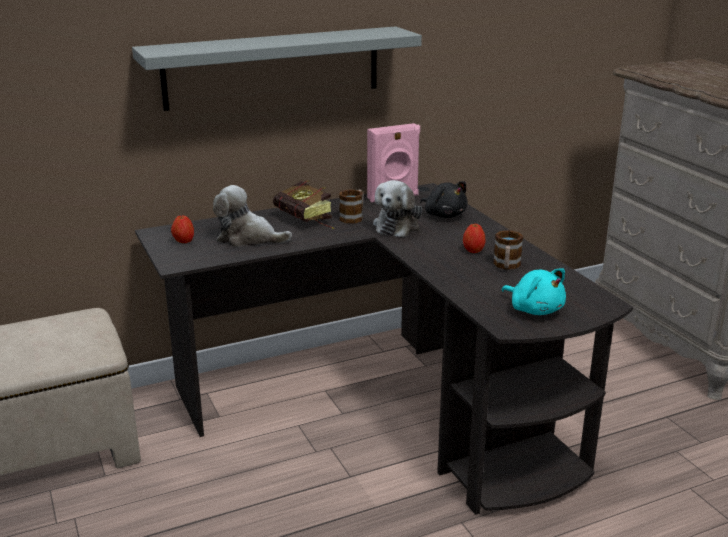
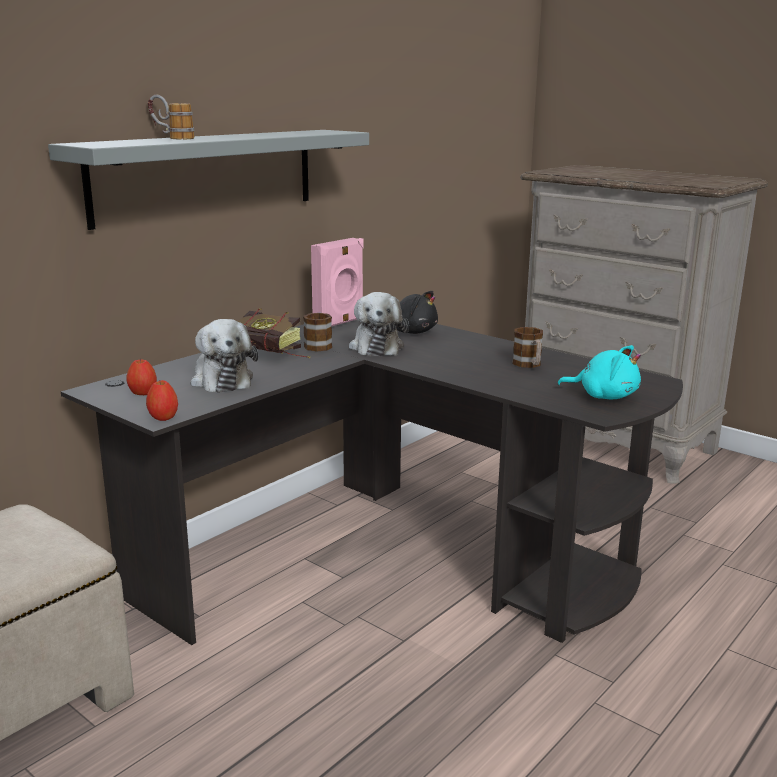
camera: 25 degrees left, 5 degrees down
(233, 41) = (172, 138): none -> mug
(248, 238) = (221, 380): plush toy -> plush toy turned 105 degrees counterclockwise
(473, 250) = (480, 357): apple -> apple (163, 417)

